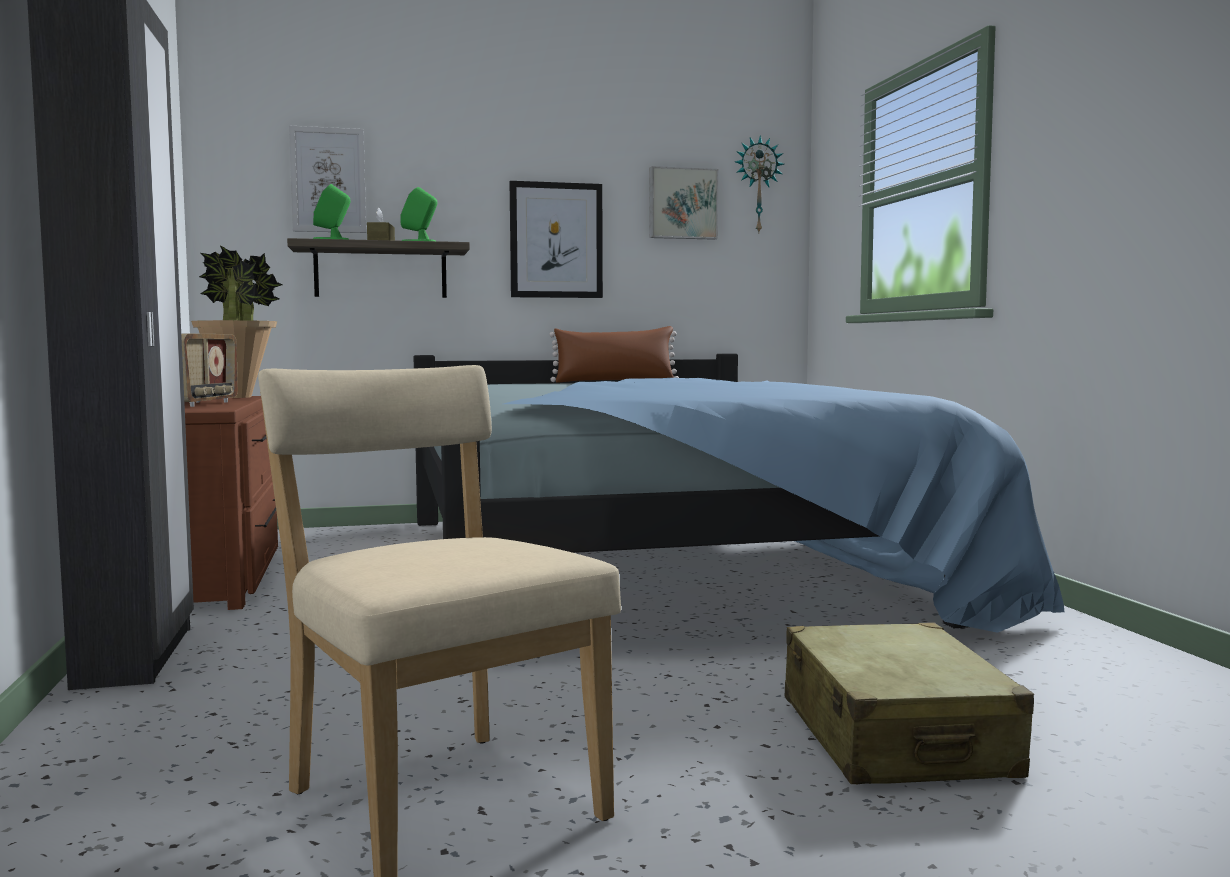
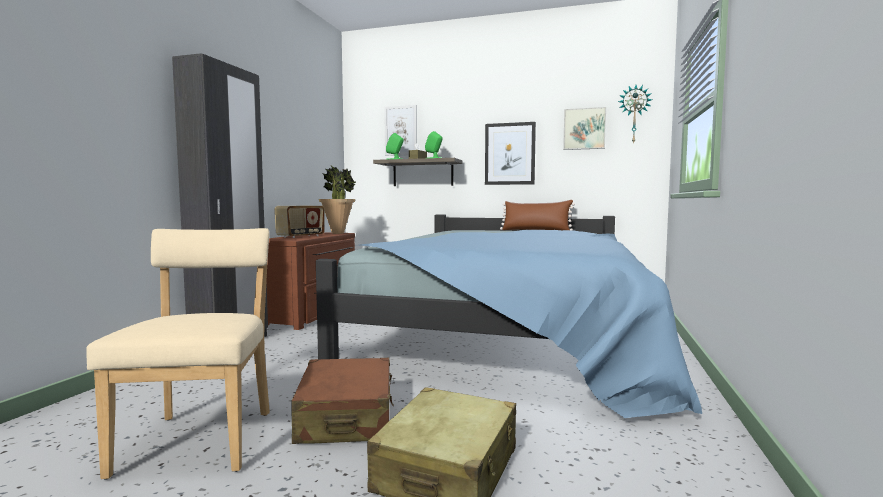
camera: 30 degrees right, 0 degrees up
(630, 714) = (346, 417): none -> brown suitcase

